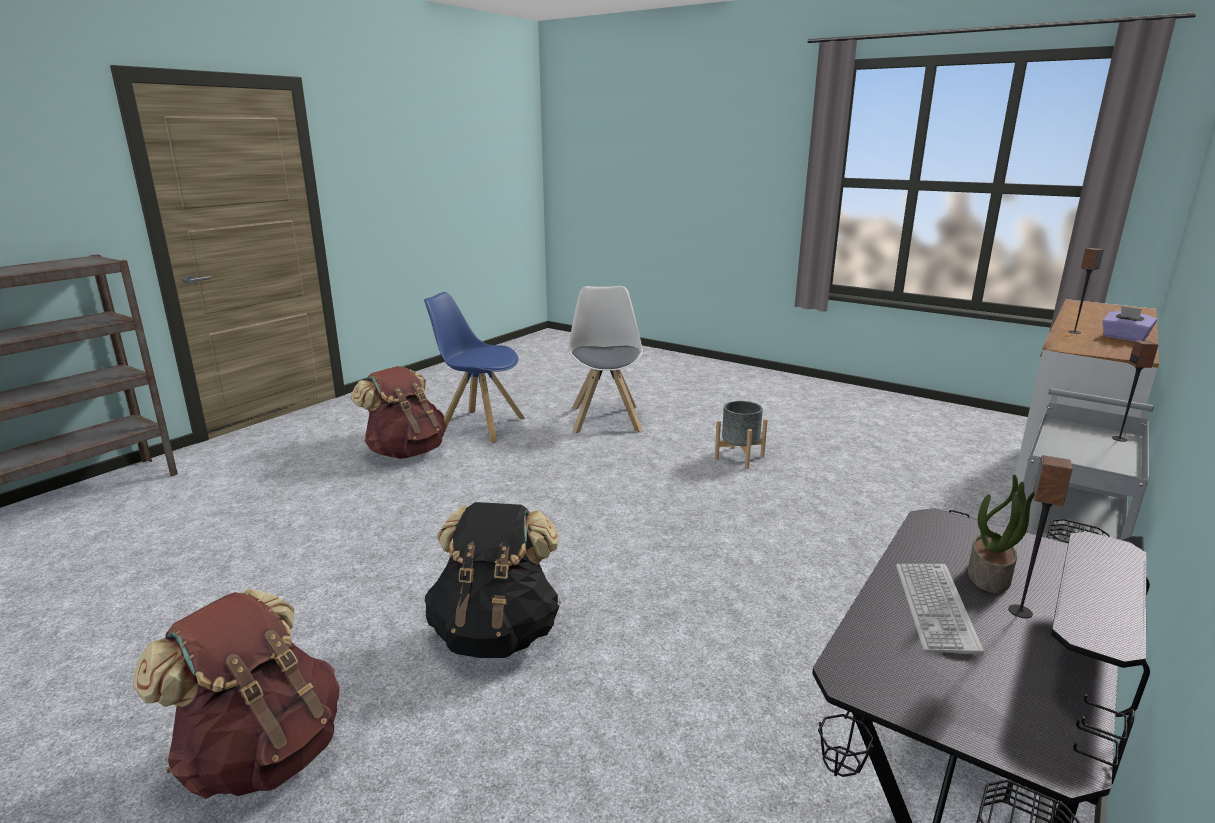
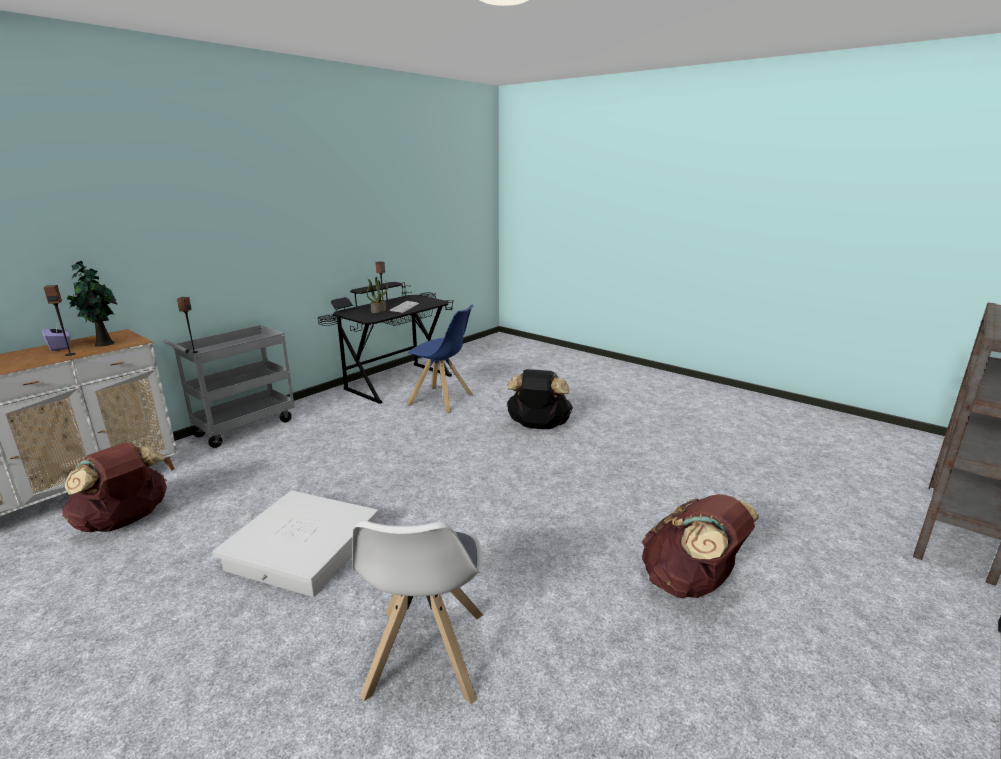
camera: 175 degrees left, 0 degrees up
(262, 753) = (614, 400): brown backpack -> brown backpack (125, 522)
(479, 425) = (622, 646): blue chair -> blue chair (442, 400)
(739, 457) = (303, 549): grey planter -> white storage box
(1092, 343) = (103, 343): none -> potted plant

